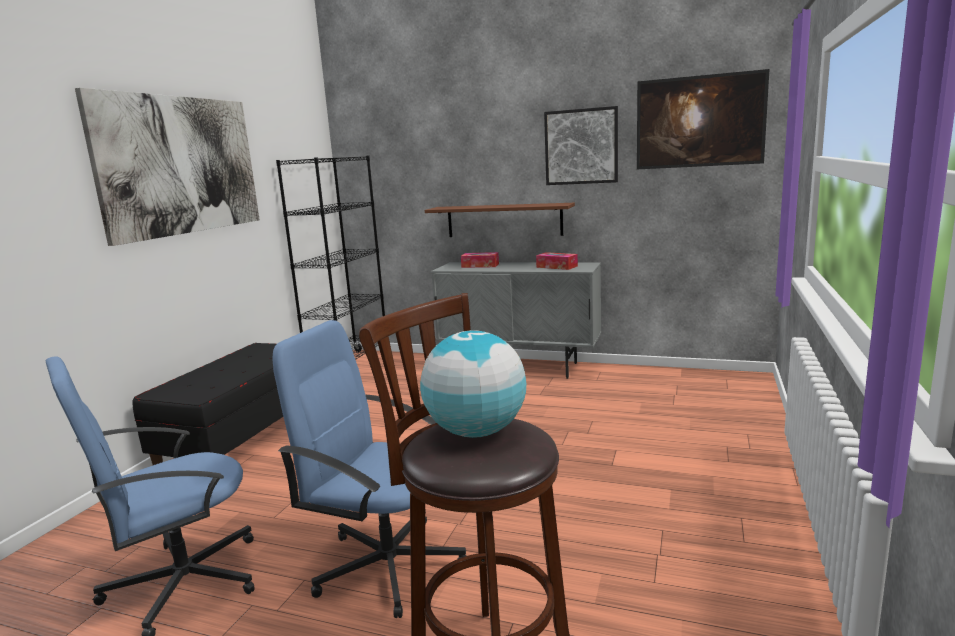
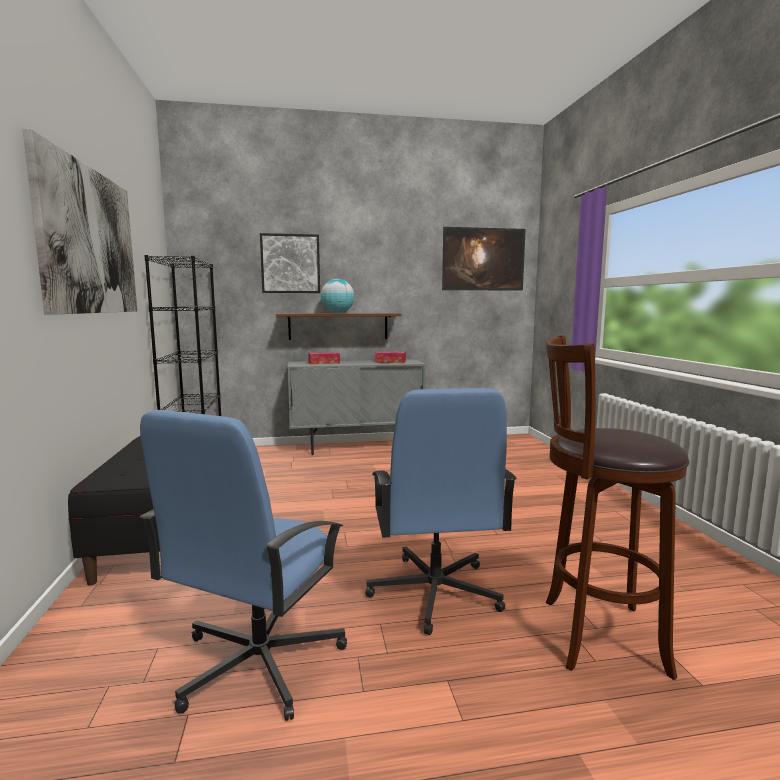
camera: 30 degrees left, 5 degrees down
(387, 564) = (434, 593): blue office chair -> blue office chair turned 90 degrees counterclockwise
(476, 432) = (612, 434): globe -> globe (337, 313)
(581, 146) = (402, 270): picture -> picture (290, 264)

